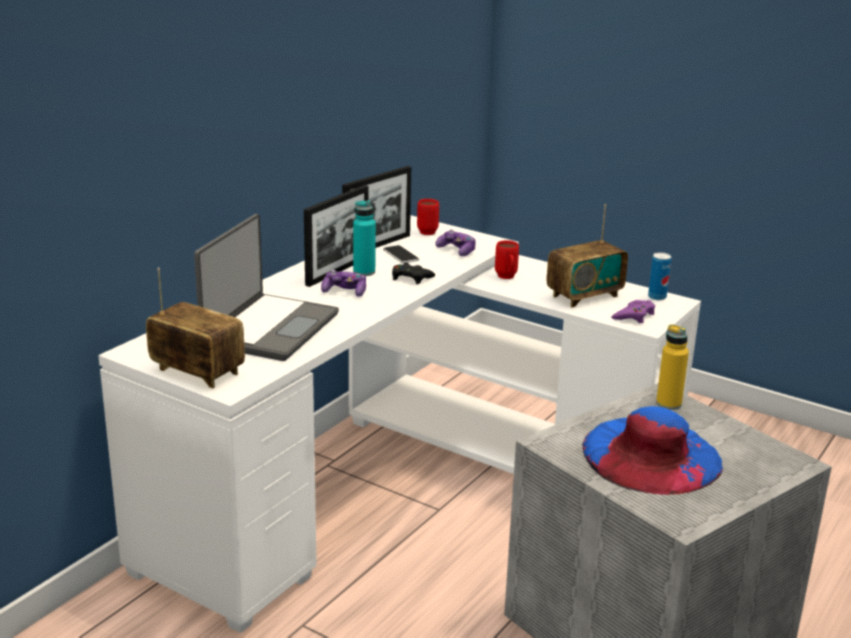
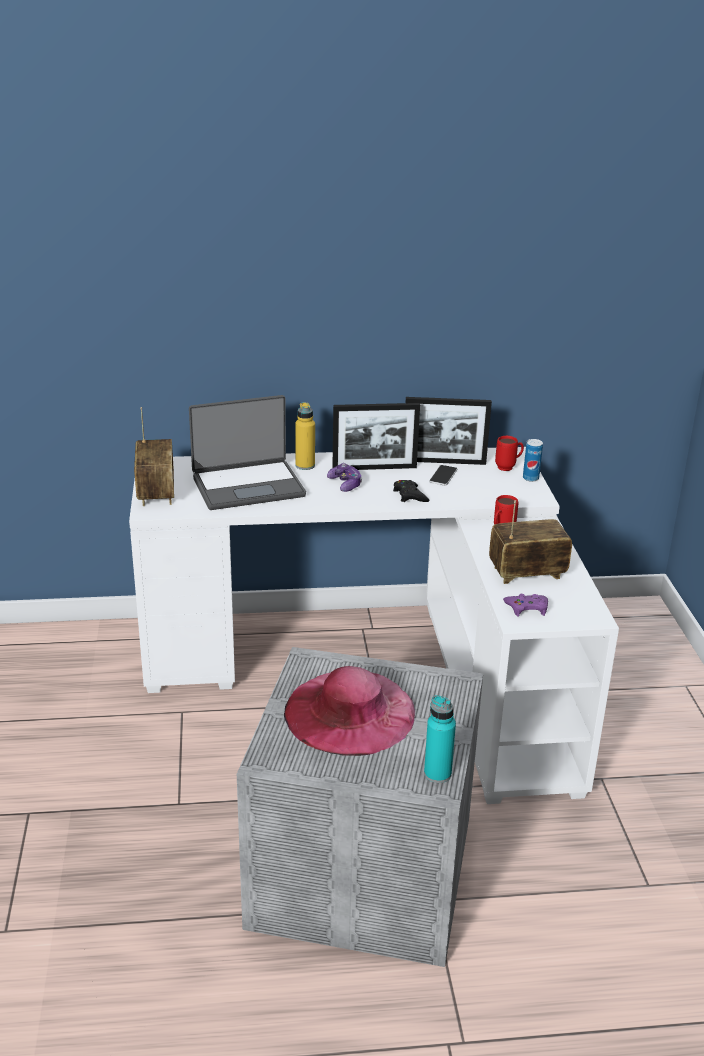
camera: 50 degrees right, 5 degrees up
(364, 272) = (389, 476): turquoise bottle -> turquoise bottle (437, 774)
(457, 250) = (492, 491): game controller -> none
(584, 296) = (527, 574): radio -> radio turned 150 degrees clockwise
(651, 455) = (350, 712): blue hat -> pink hat
(657, 297) = (585, 605): can -> can (530, 478)
(668, 404) = (448, 690): yellow bottle -> yellow bottle (305, 465)

